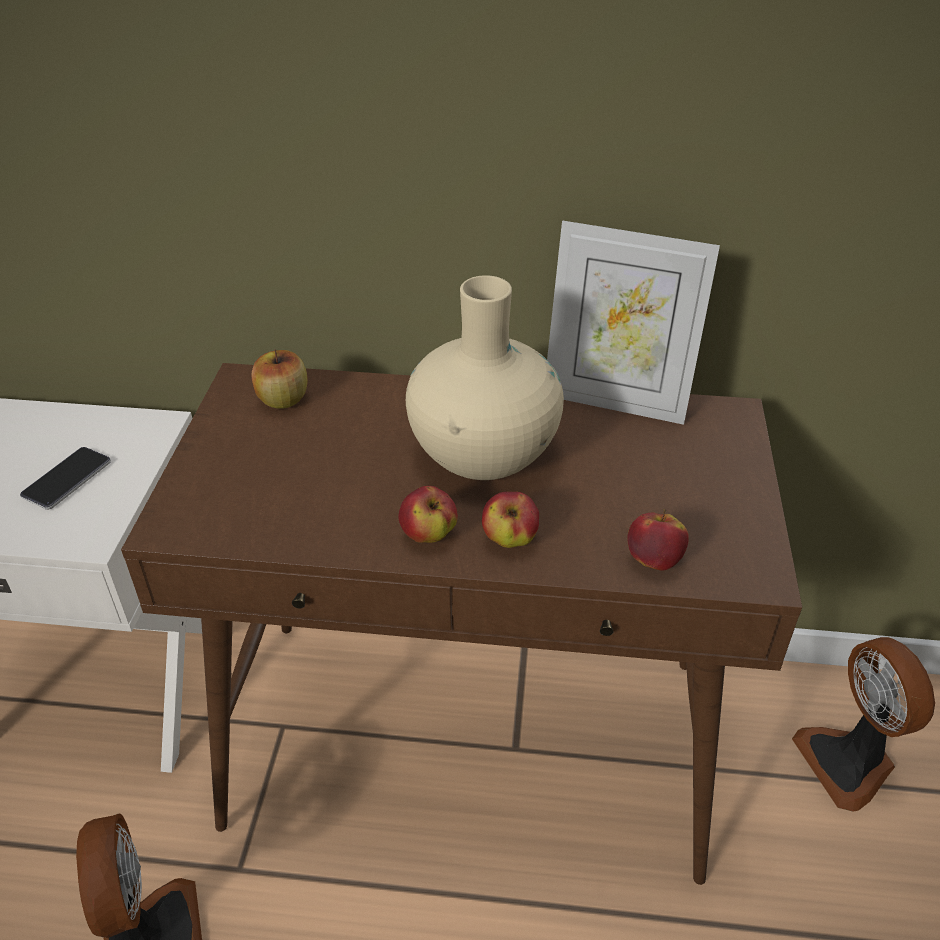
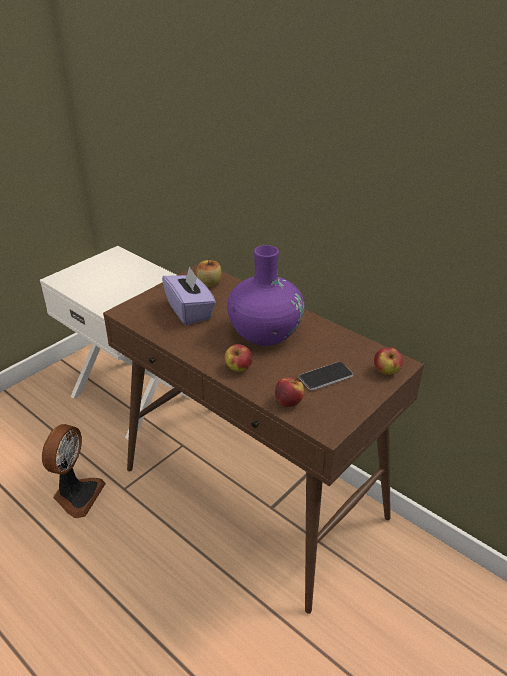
camera: 35 degrees right, 5 degrees down
(67, 479) = (126, 289): phone -> phone (325, 377)
(303, 468) = (190, 311): none -> purple tissue box
(428, 535) = (209, 353): apple -> apple (386, 372)
(483, 453) = (265, 334): beige vase -> purple vase
(615, 401) = (348, 336): picture frame -> none
(848, 762) = (440, 611): fan -> none

